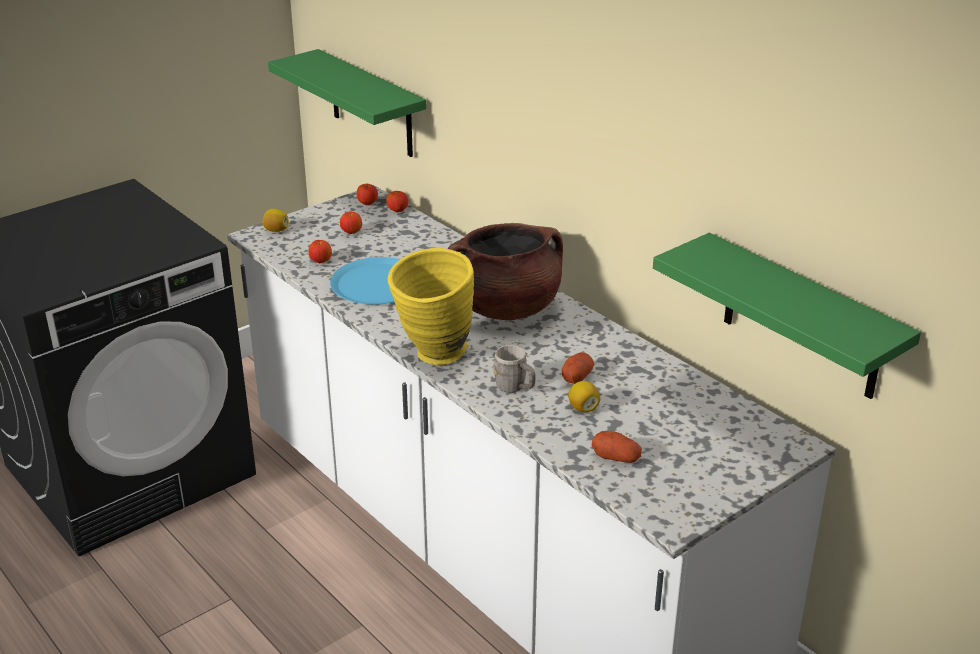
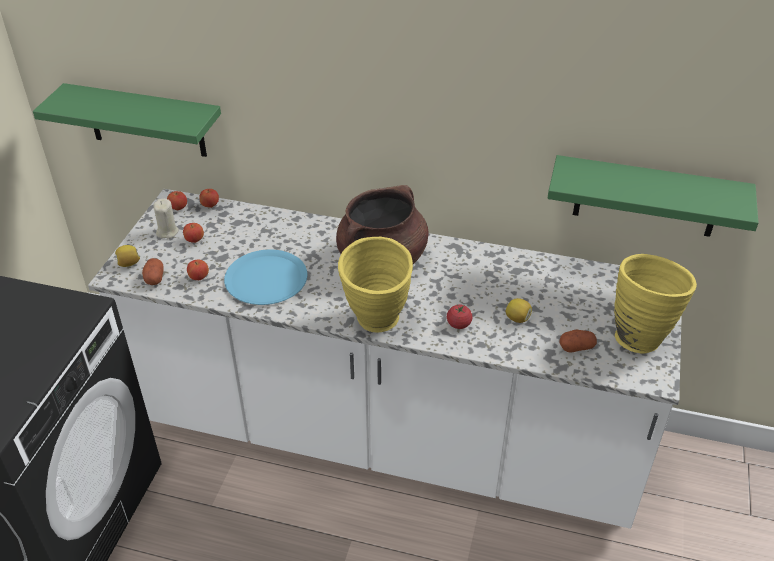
camera: 35 degrees left, 10 degrees up
(336, 218) = (167, 232): none -> beige candle
(515, 388) = (458, 324): grey mug -> tomato
(577, 377) = (487, 295): potato -> potato (154, 278)
(704, 478) = (640, 335): none -> yellow vase

